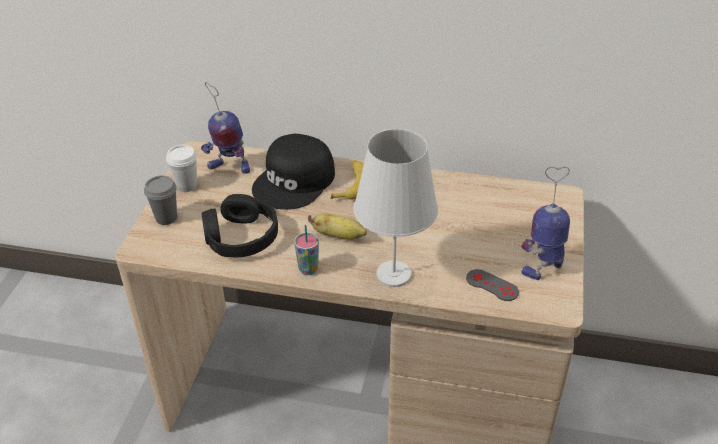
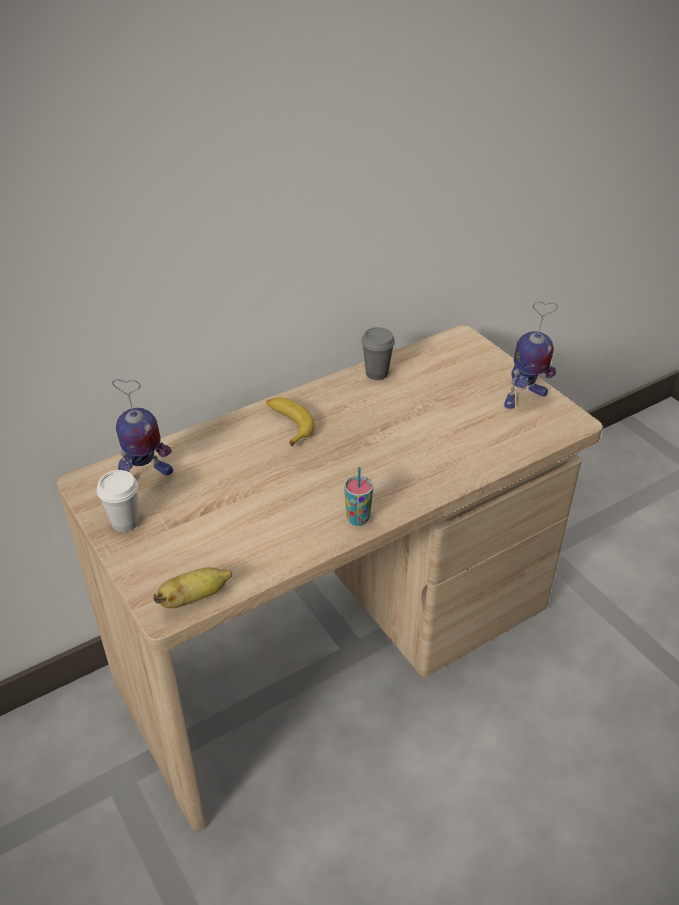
camera: 45 degrees left, 0 degrees up
(166, 218) = (150, 565): grey cup -> grey cup (377, 373)
(240, 237) = (255, 533): black headphones -> none
(295, 181) = (232, 452): black cap -> none
(339, 236) = (342, 474): banana -> banana (194, 598)
(394, 275) = (431, 476): white table lamp -> none
(492, 285) = (510, 436): grey game controller -> none
(544, 266) = (524, 398): toy robot -> toy robot turned 135 degrees counterclockwise

